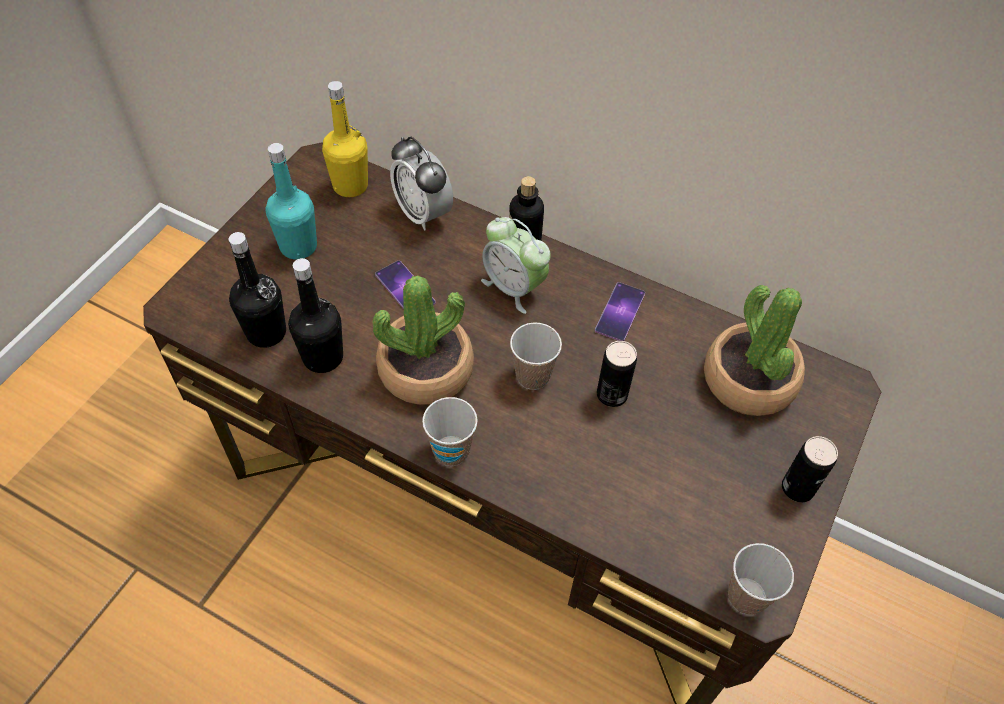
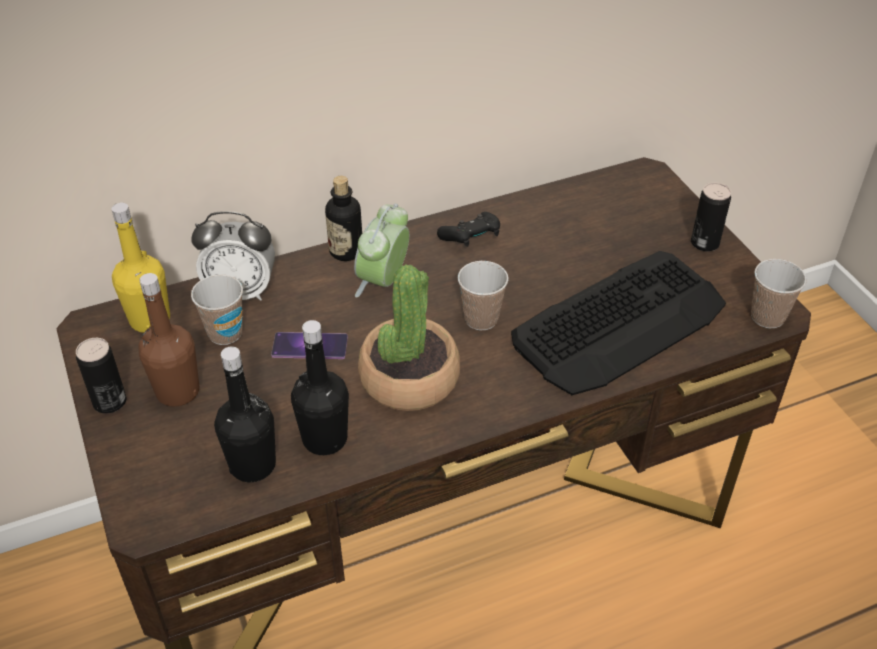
camera: 50 degrees left, 10 degrees down
(298, 246) = (178, 391): turquoise bottle -> brown bottle
(451, 451) = (505, 406): cup -> cup (225, 333)
(514, 287) = (383, 281): alarm clock -> alarm clock turned 120 degrees clockwise
(612, 394) = (542, 286): can -> can (110, 402)
(620, 312) = (471, 239): phone -> black game controller
(622, 478) = (620, 323): none -> keyboard
(748, 380) = (597, 213): potted plant -> none

